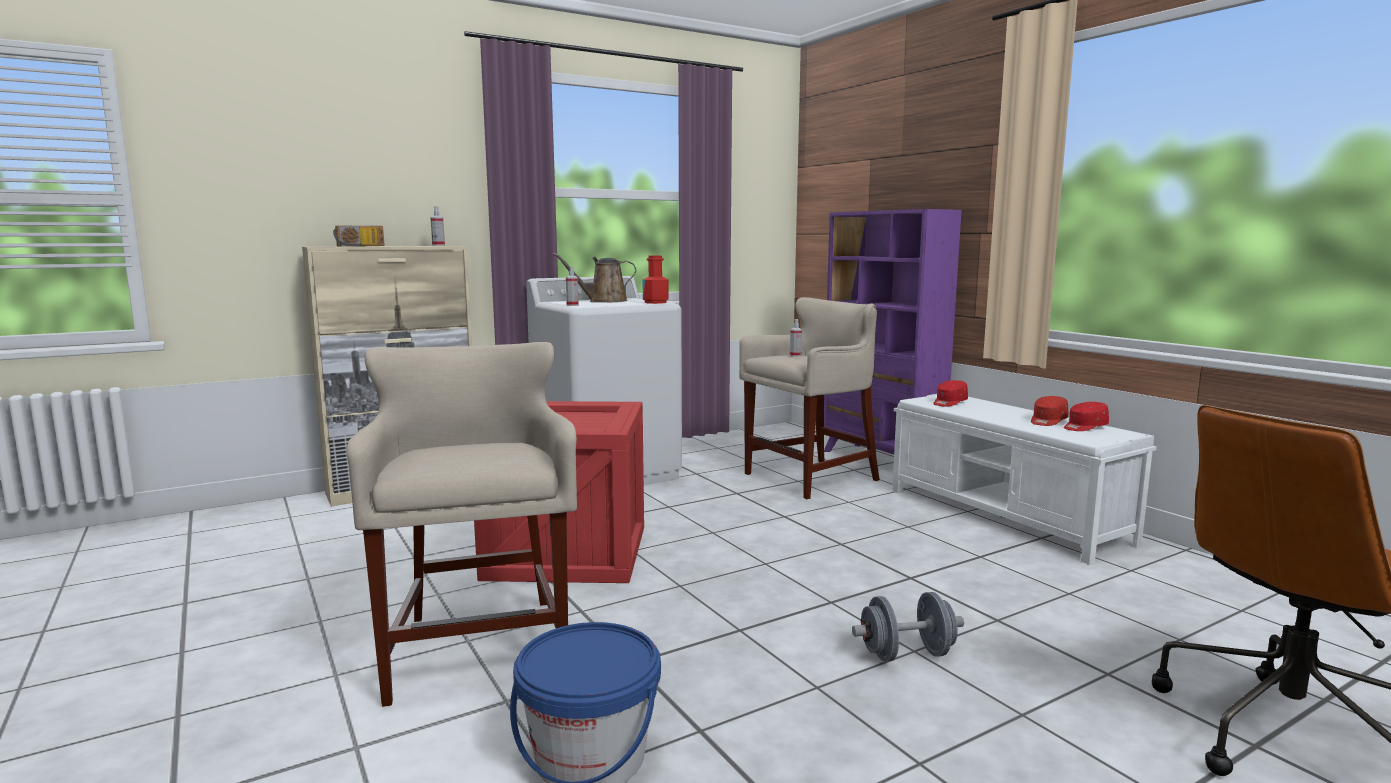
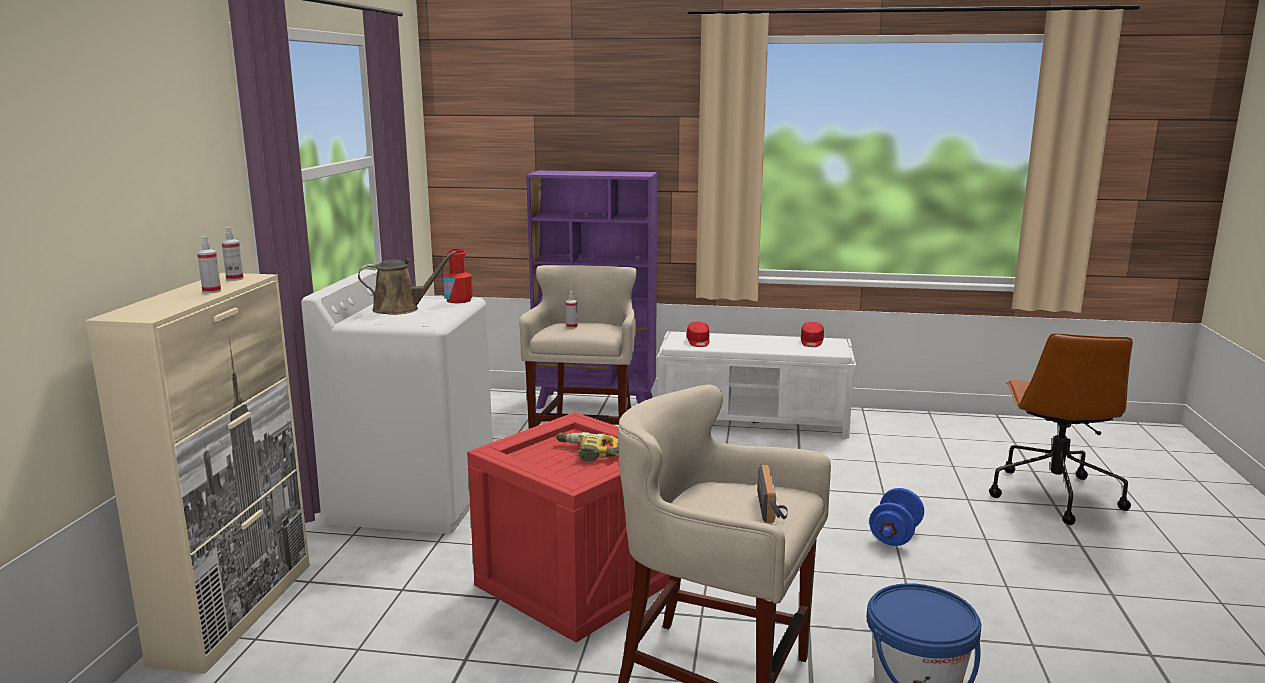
camera: 50 degrees left, 5 degrees up
(360, 246) = (177, 303): radio -> radio (773, 508)
(572, 305) = (409, 323): spray bottle -> spray bottle (211, 291)
(573, 424) = (587, 454): none -> power drill
(603, 301) = (401, 309): brown watering can -> brown watering can turned 135 degrees counterclockwise
(906, 654) = (895, 536): grey dumbbell -> blue dumbbell
(1047, 421) = (785, 343): red cap -> none

